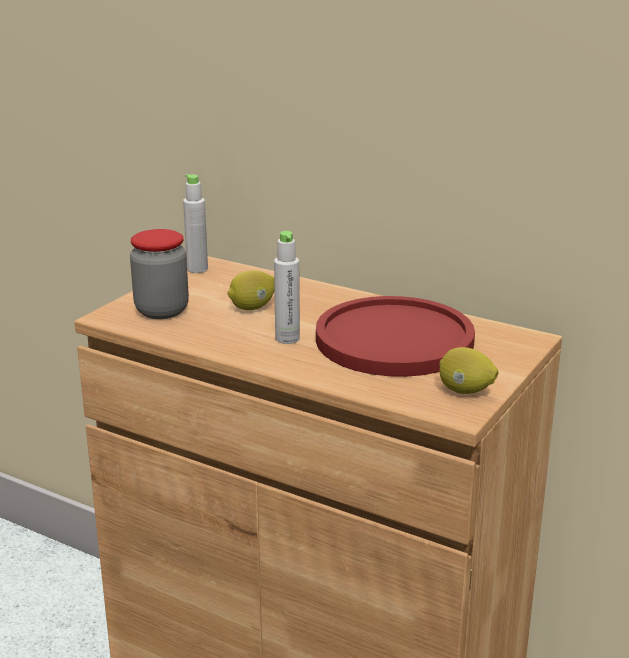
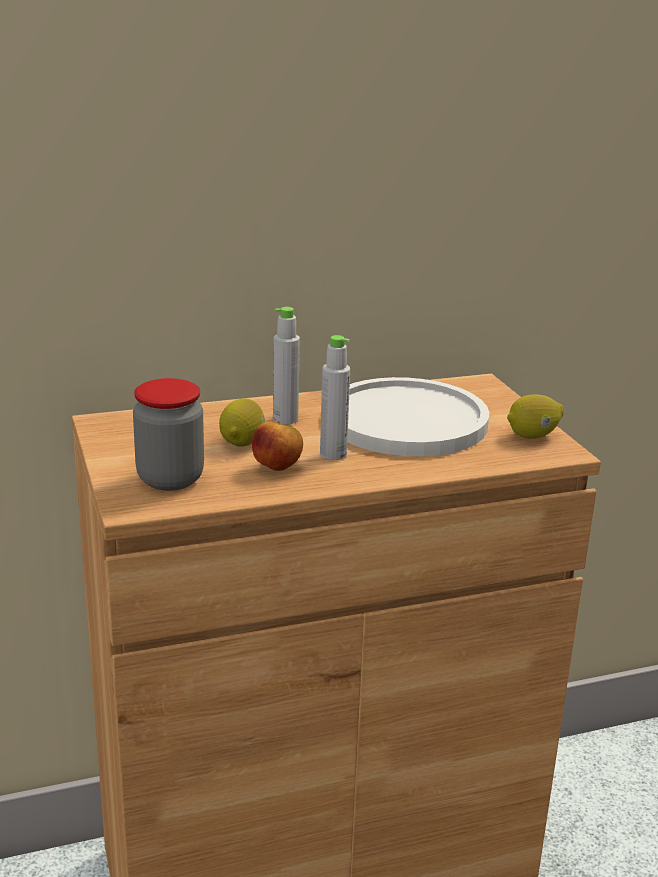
camera: 50 degrees left, 0 degrees up
(197, 269) = (105, 429): grey bottle -> grey bottle (285, 419)
(233, 331) = (278, 468): none -> apple
(394, 340) = (406, 421): red plate -> white plate

